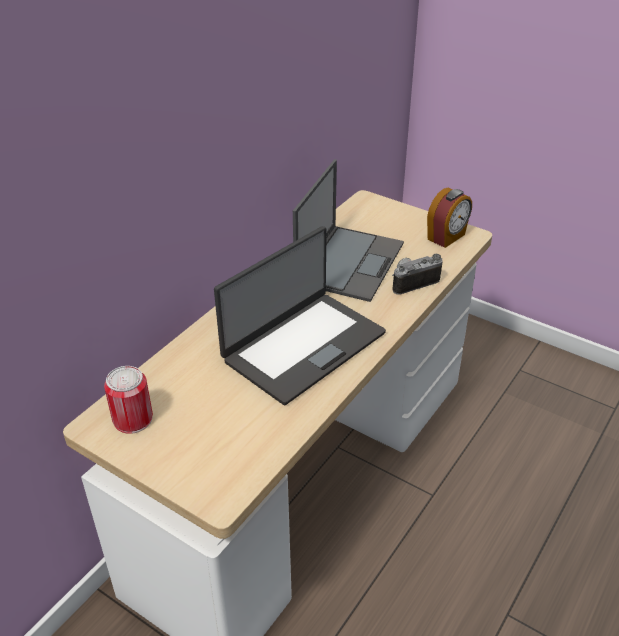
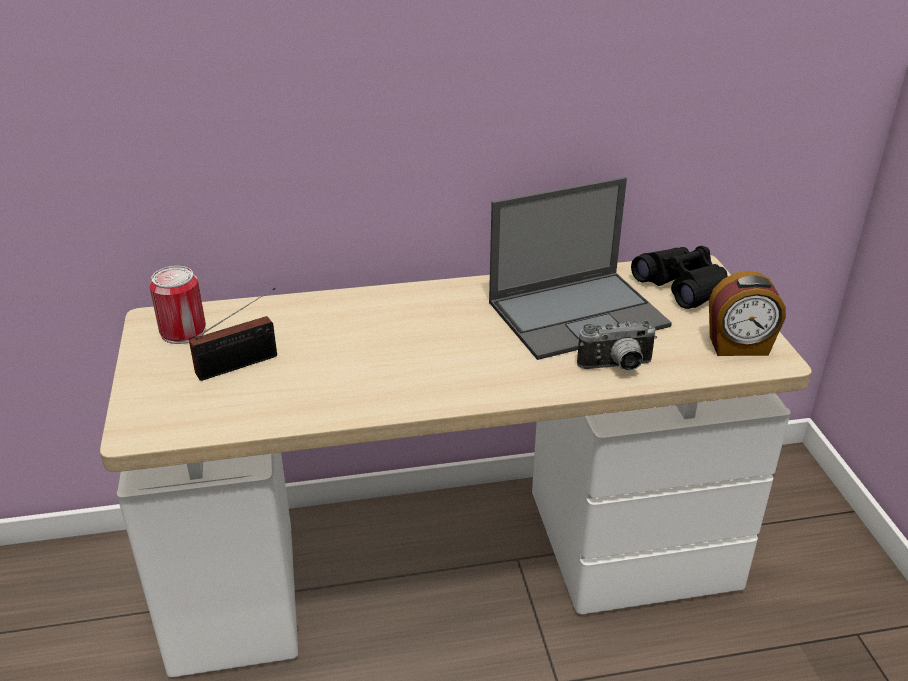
camera: 45 degrees right, 5 degrees down
(211, 412) = (242, 364): none -> radio
(303, 346) = (405, 359): laptop -> none
(375, 217) = (682, 286): none -> black binoculars
(412, 282) = (617, 367): camera -> camera turned 150 degrees clockwise

